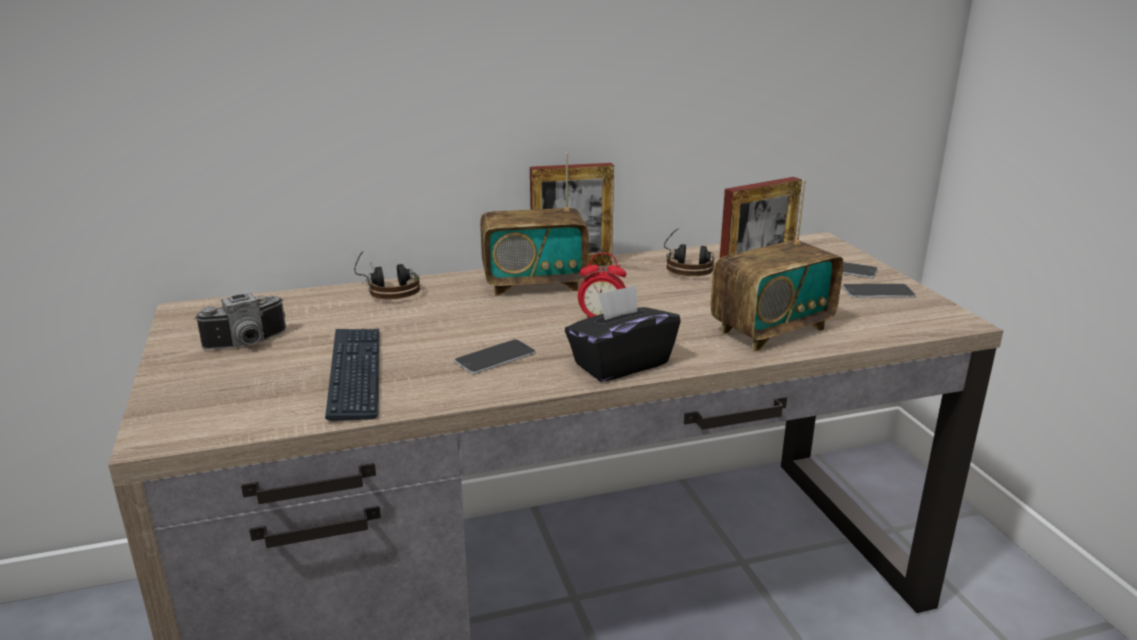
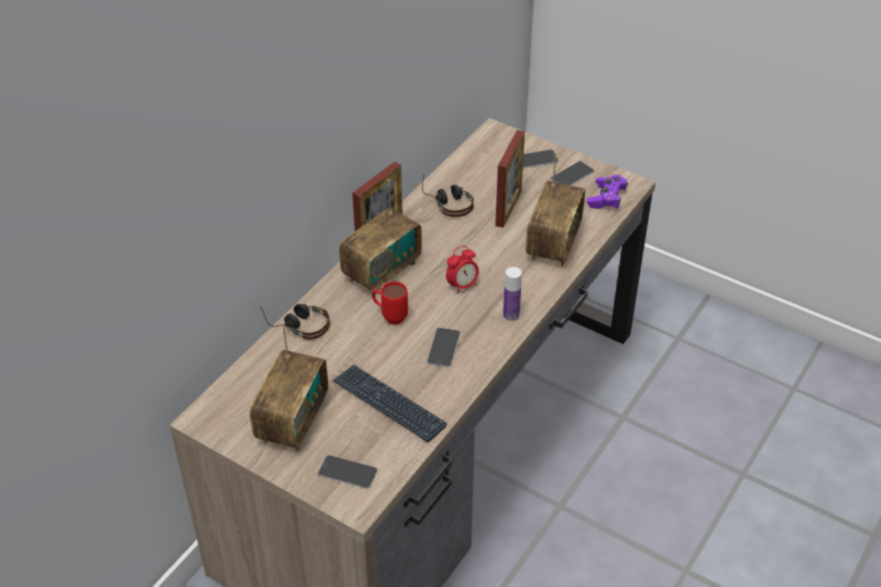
camera: 40 degrees left, 20 degrees up
(208, 404) = (347, 472): none -> phone
(248, 344) = (292, 420): camera -> radio
(483, 314) = (390, 316): none -> red mug
(620, 364) = (511, 315): black tissue box -> bottle
(903, 321) = (606, 198): none -> purple game controller

